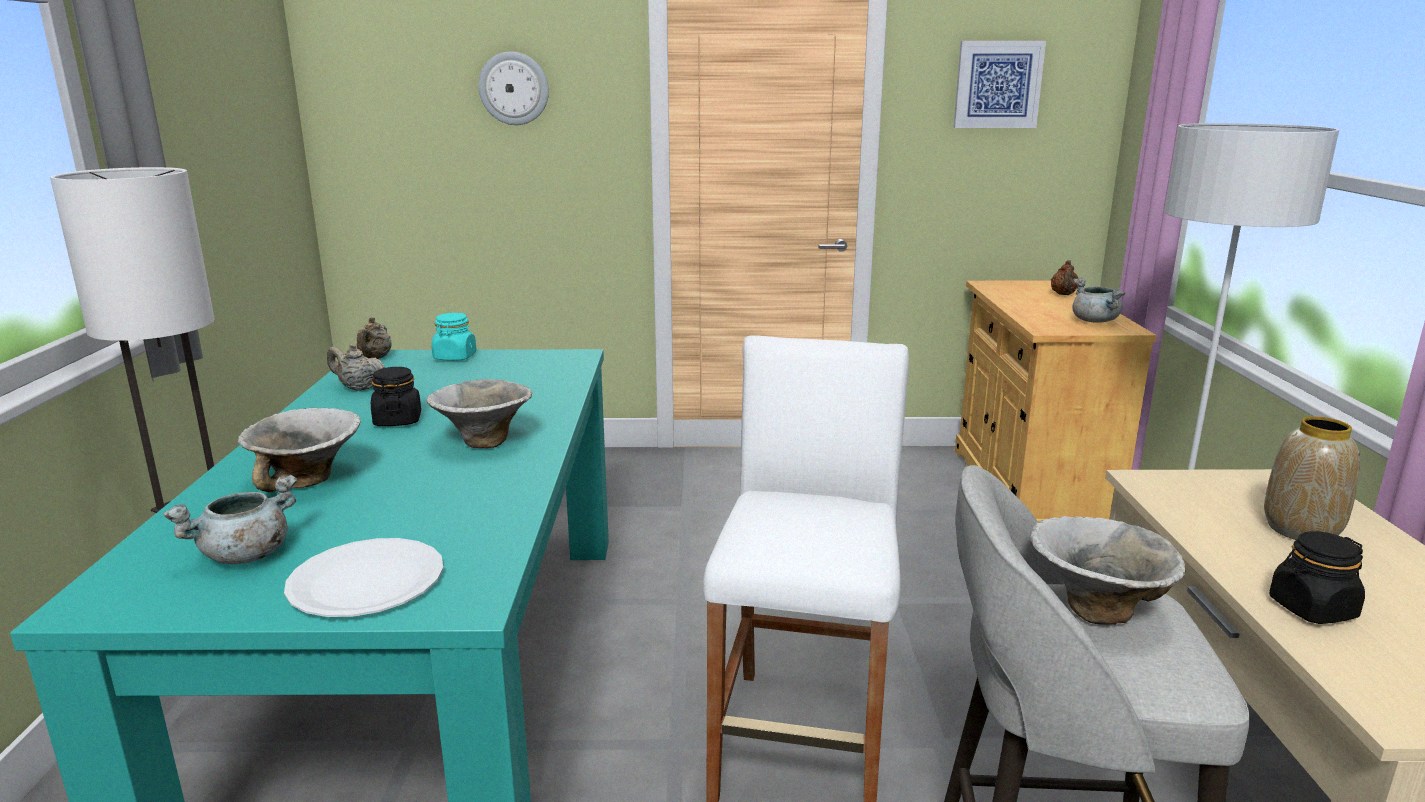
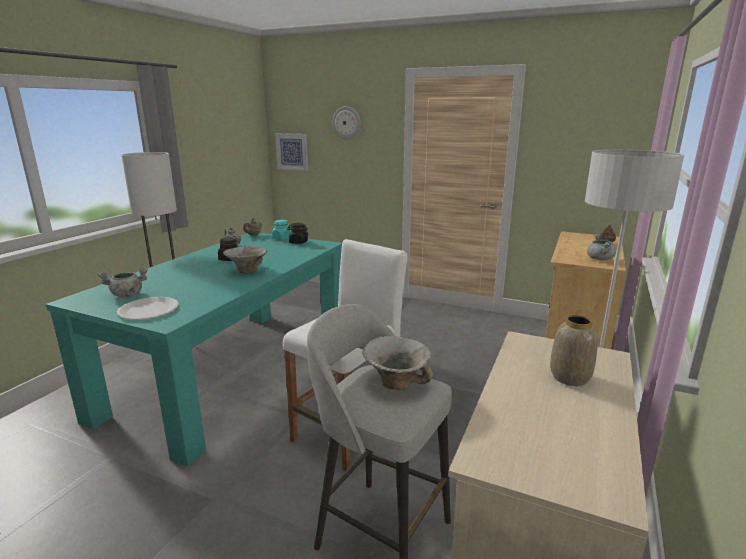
camera: 25 degrees right, 0 degrees up
(308, 481) = (174, 275): bowl -> none
(998, 84) = (586, 124): picture -> picture (292, 151)
(1311, 609) = (512, 410): black jar -> black jar (298, 242)

